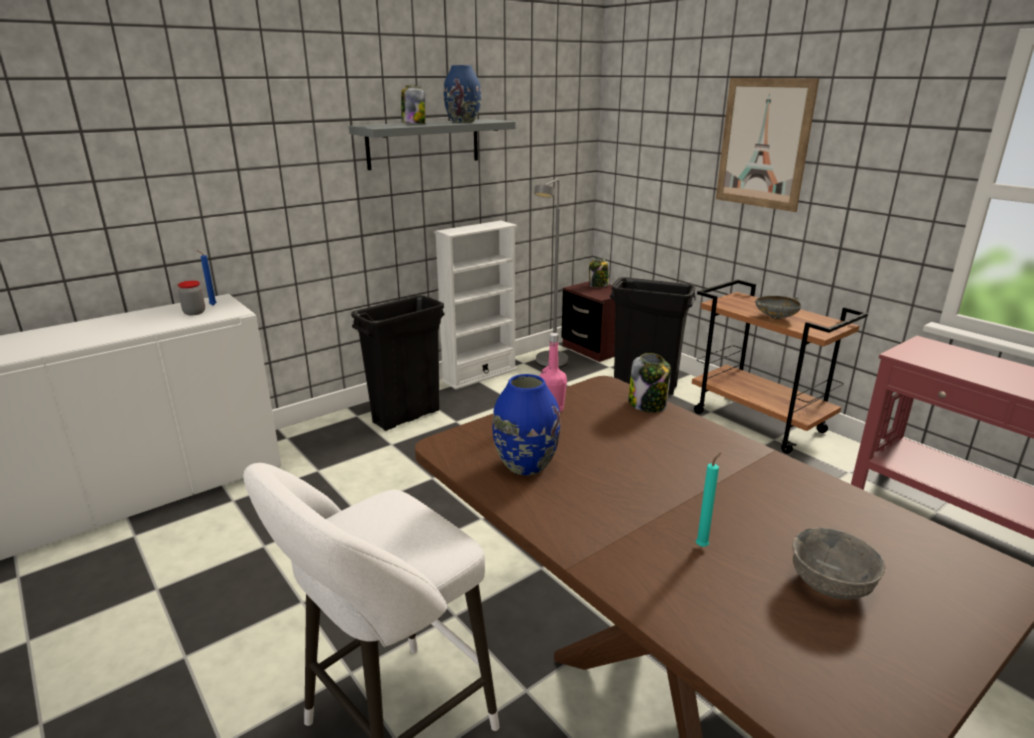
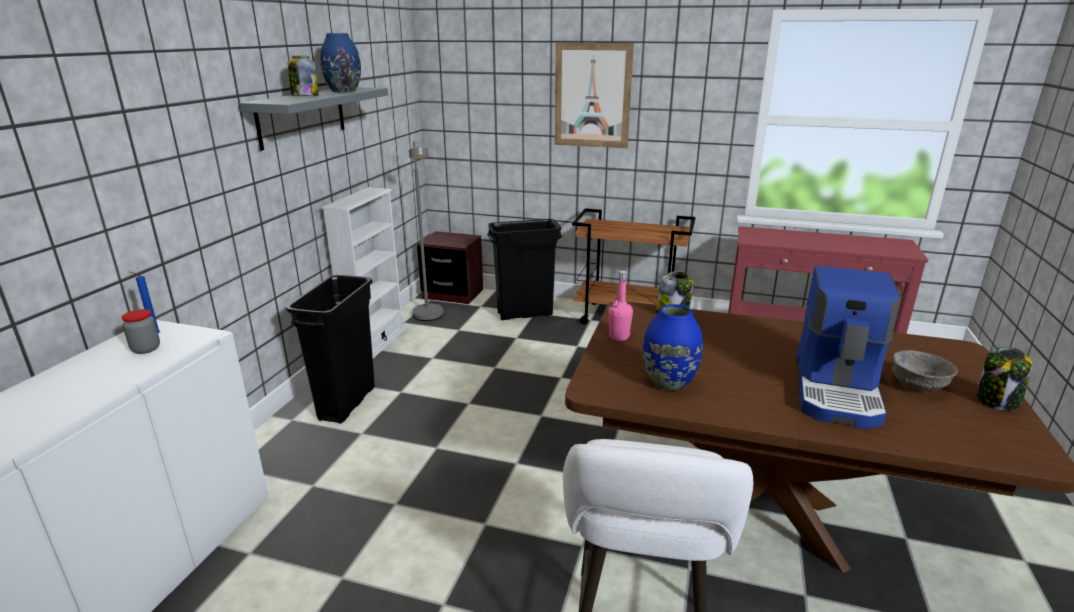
camera: 35 degrees left, 0 degrees up
(598, 285) = (445, 235): jar -> jar (997, 401)
(703, 546) = (838, 390): turquoise candle -> coffee machine
(775, 317) = (638, 232): grey bowl -> none

